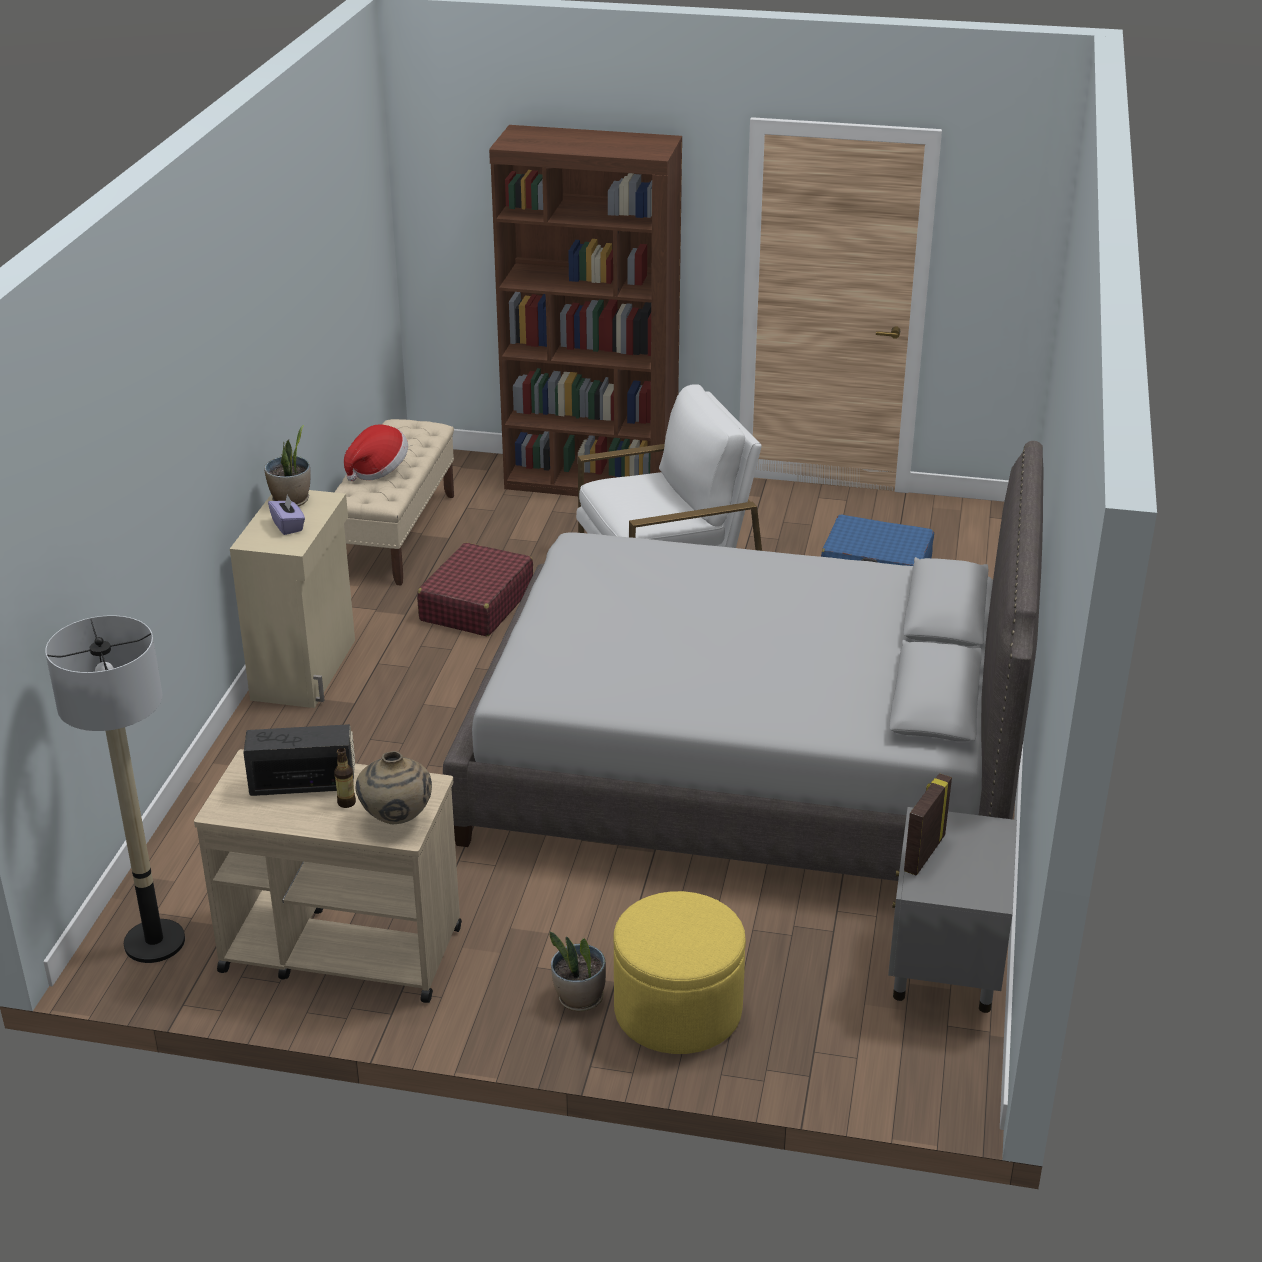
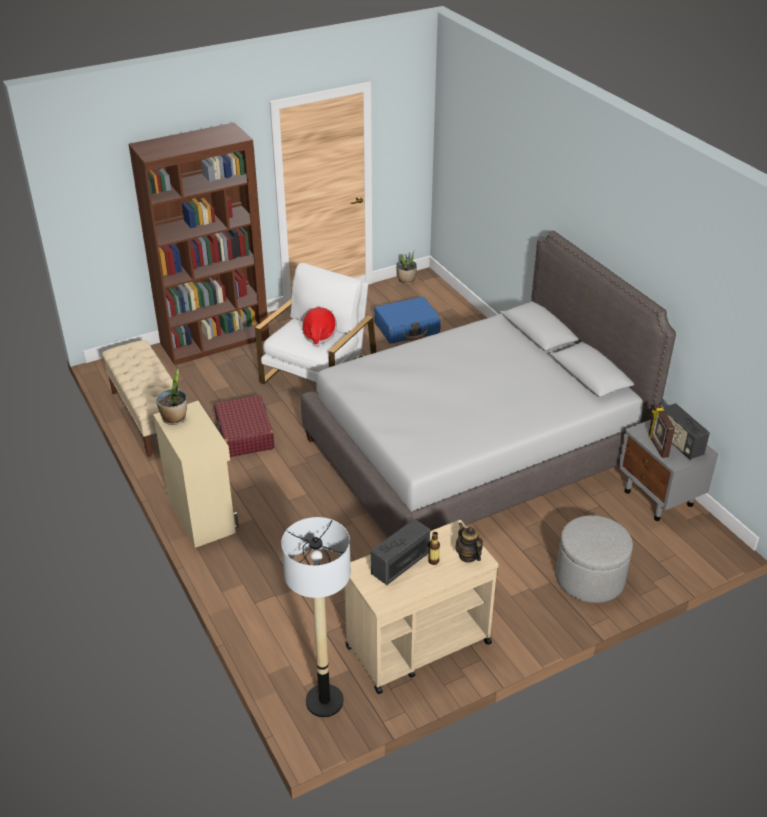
camera: 40 degrees left, 5 degrees up
(288, 526) = (195, 433): purple tissue box -> none
(378, 470) = (143, 382): hat -> hat (319, 335)
(396, 820) = (468, 555): beige vase -> teapot
(579, 998) = (546, 599): potted plant -> potted plant (406, 281)
(678, 1010) = (589, 578): yellow ottoman -> grey ottoman
(966, 867) = (679, 443): none -> radio

